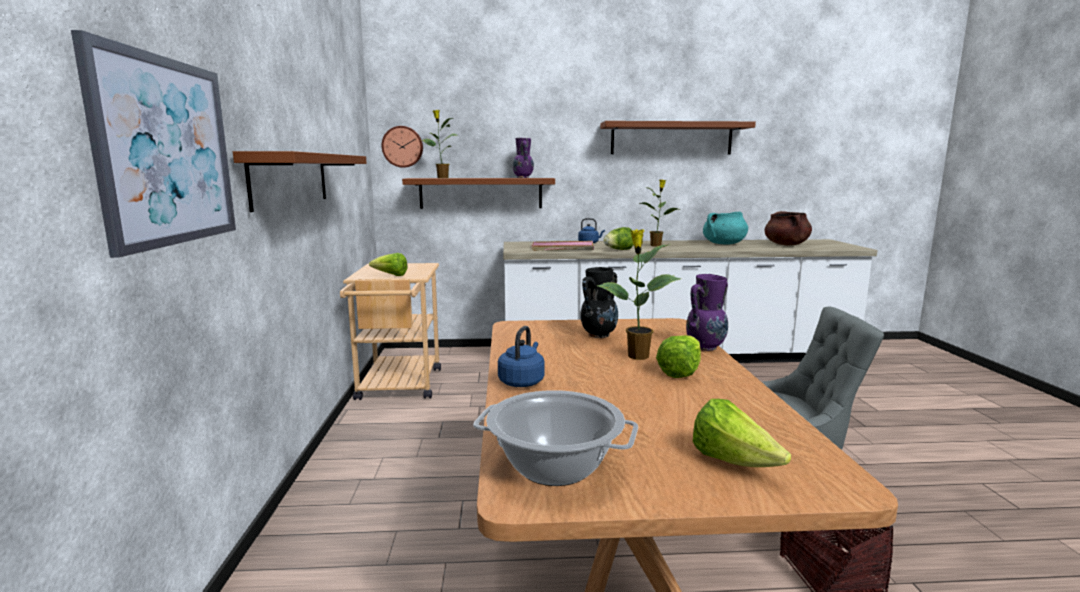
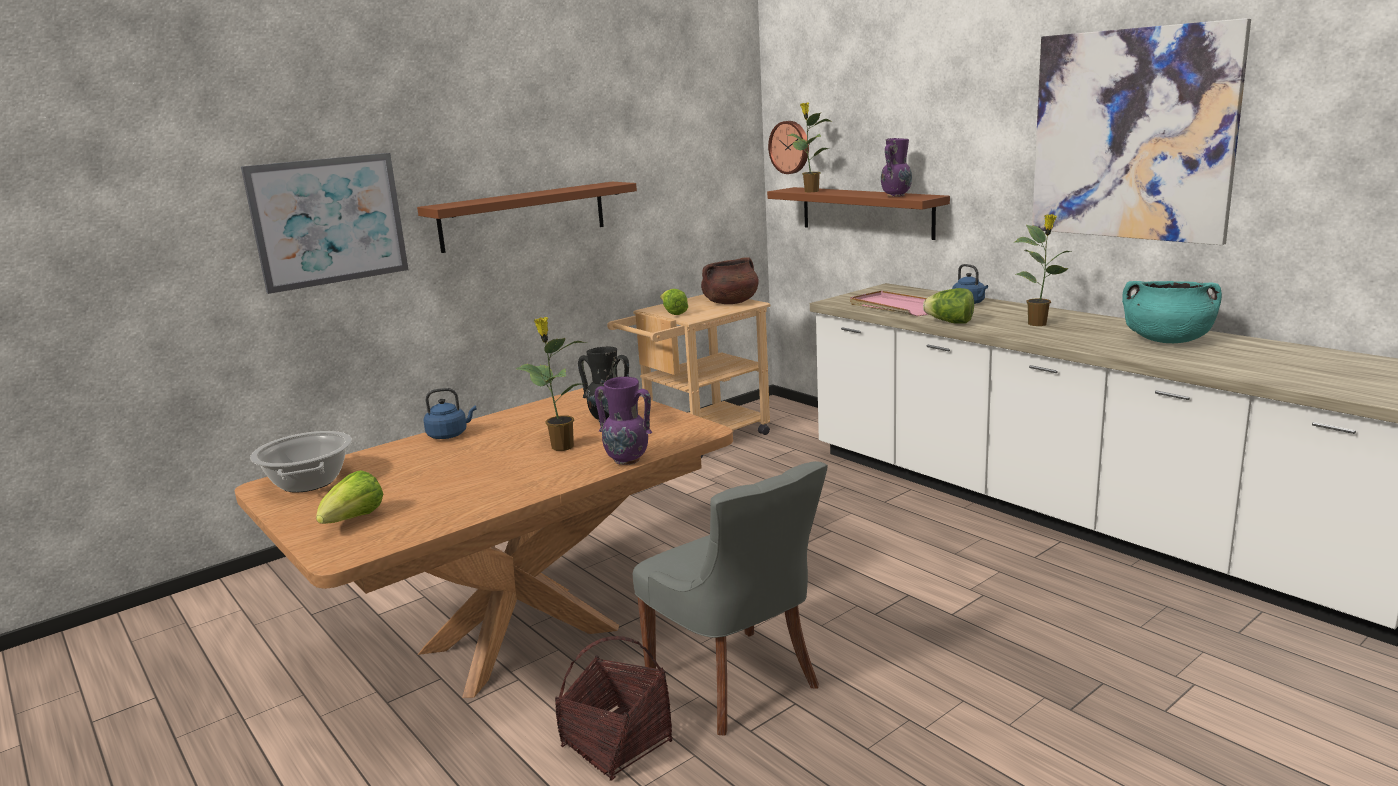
camera: 55 degrees right, 5 degrees up
(671, 138) = (1131, 135): brown shelf -> picture
(680, 372) = (536, 468): lettuce -> none
(786, 245) = (1281, 364): brown cooking pot -> brown cooking pot (730, 303)

